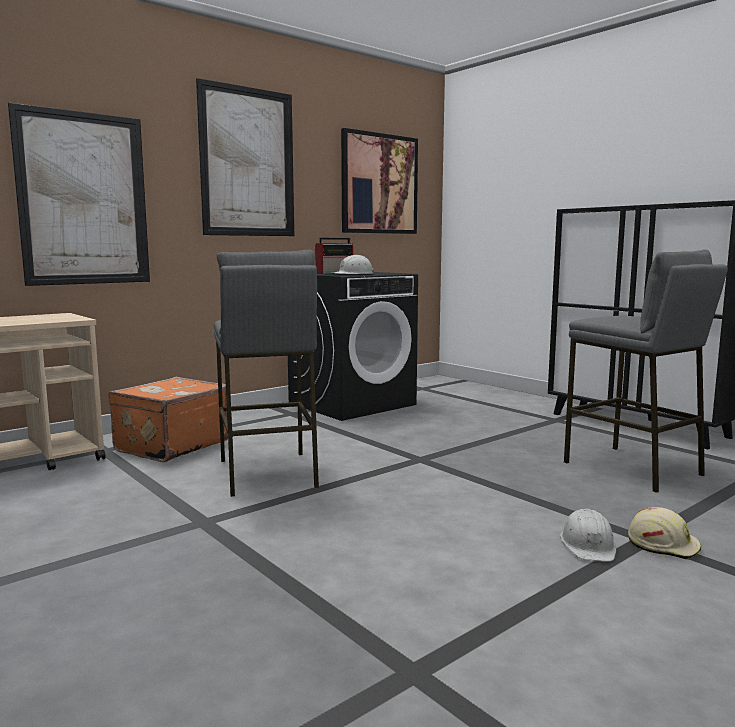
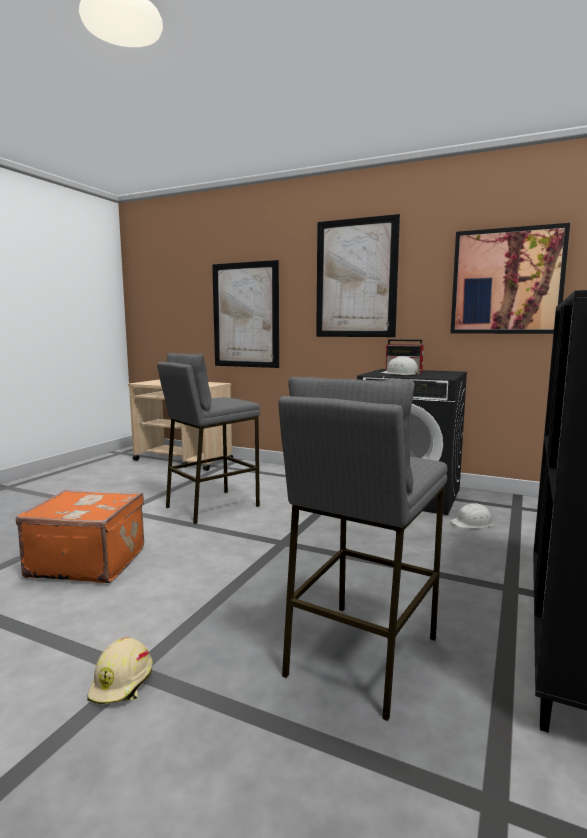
camera: 65 degrees right, 0 degrees up
(170, 446) = (242, 476): orange suitcase -> orange suitcase (88, 562)
(588, 545) = (114, 639): white hard hat -> white hard hat (472, 523)

